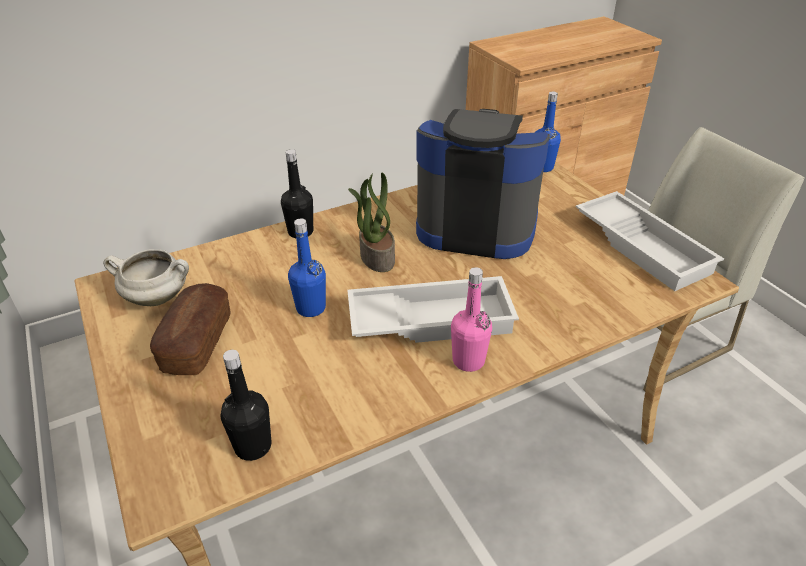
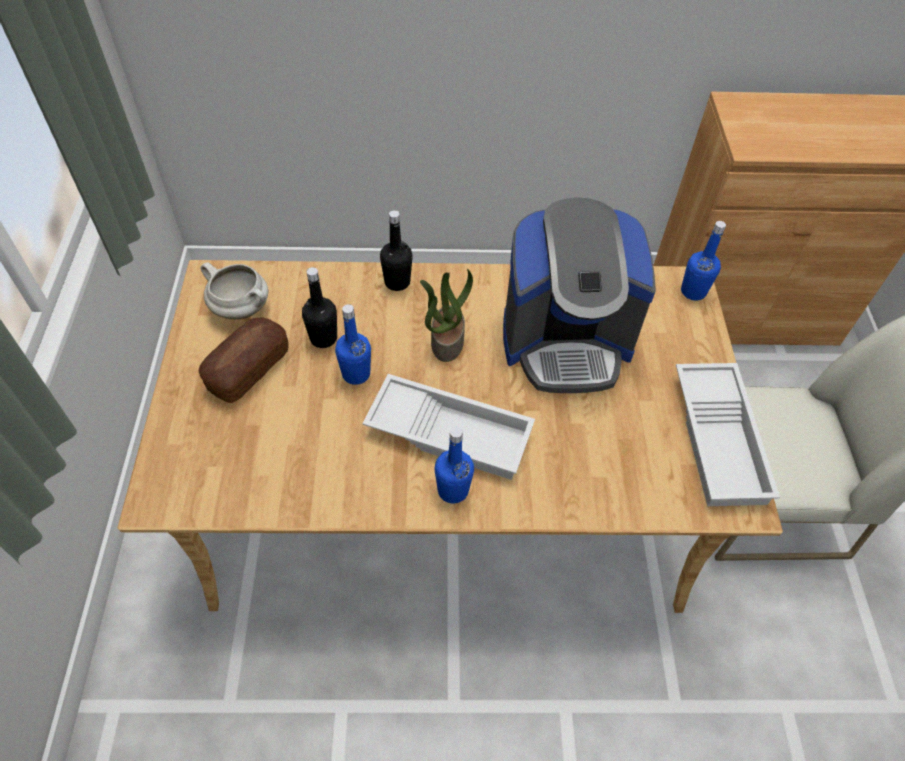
camera: 25 degrees right, 15 degrees up
(253, 446) = (238, 488): black bottle -> black bottle (323, 338)
(468, 361) = (453, 490): pink bottle -> blue bottle
(476, 226) = (566, 342): coffee machine -> coffee machine turned 135 degrees clockwise

